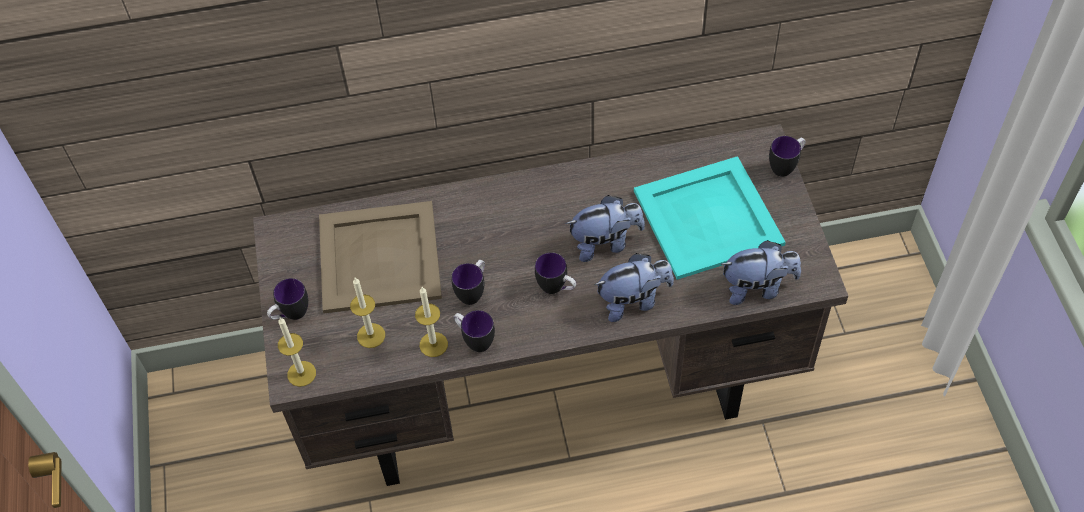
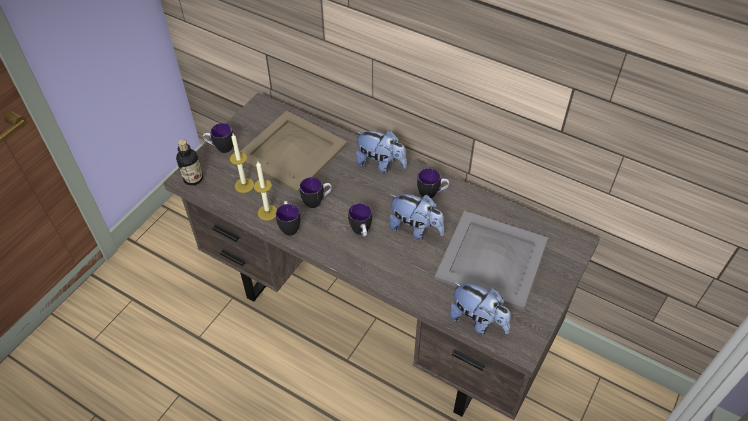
camera: 40 degrees right, 5 degrees down
(301, 373) = (193, 178): candle -> bottle
(633, 301) = (395, 271): plush toy -> plush toy (380, 164)
(709, 218) = (492, 260): turquoise tray -> grey tray
(786, 166) = (575, 265): mug -> mug (432, 194)

